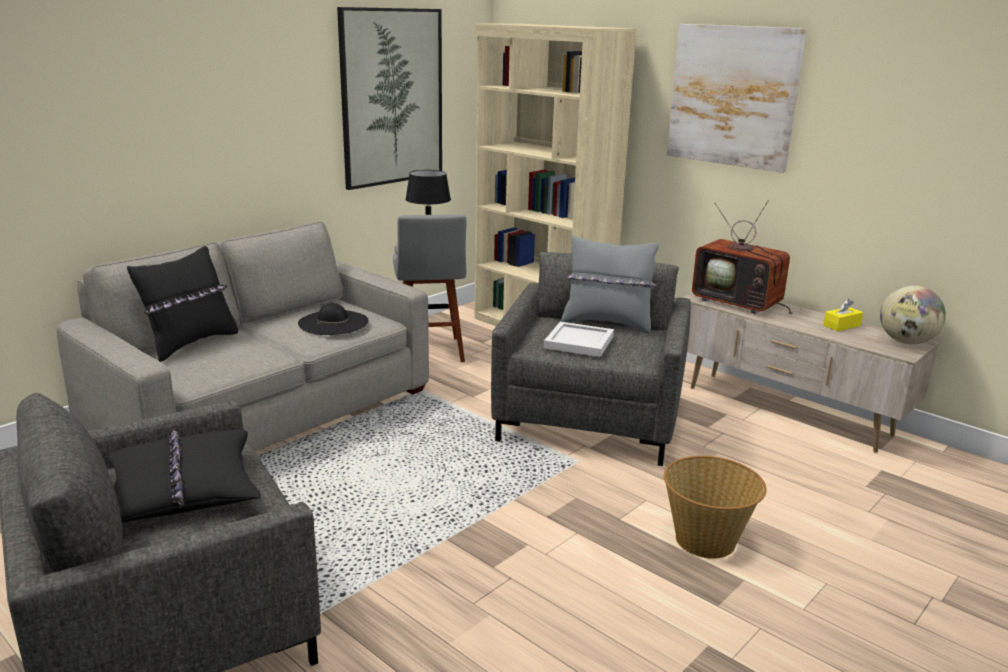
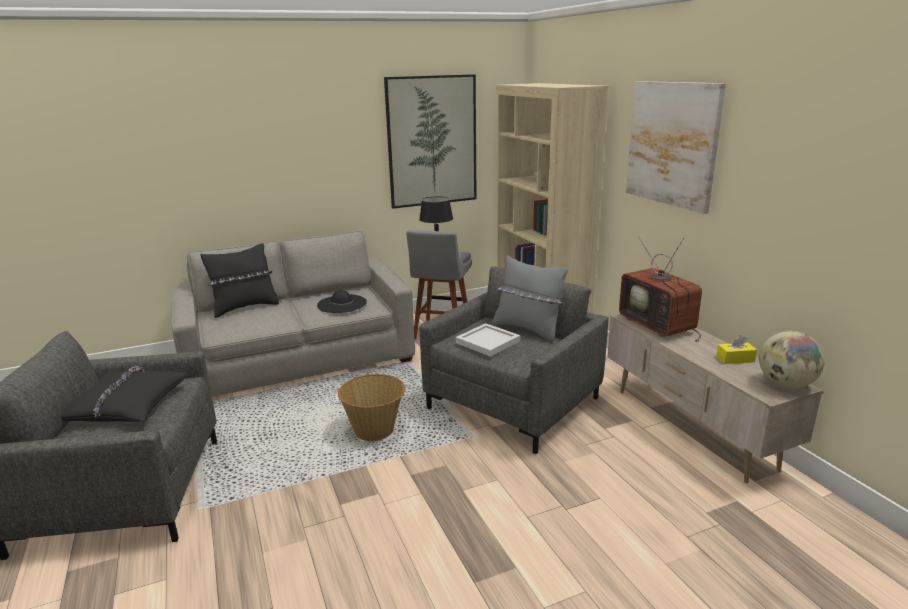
camera: 25 degrees right, 0 degrees up
(706, 540) = (515, 525): basket -> basket (375, 430)

